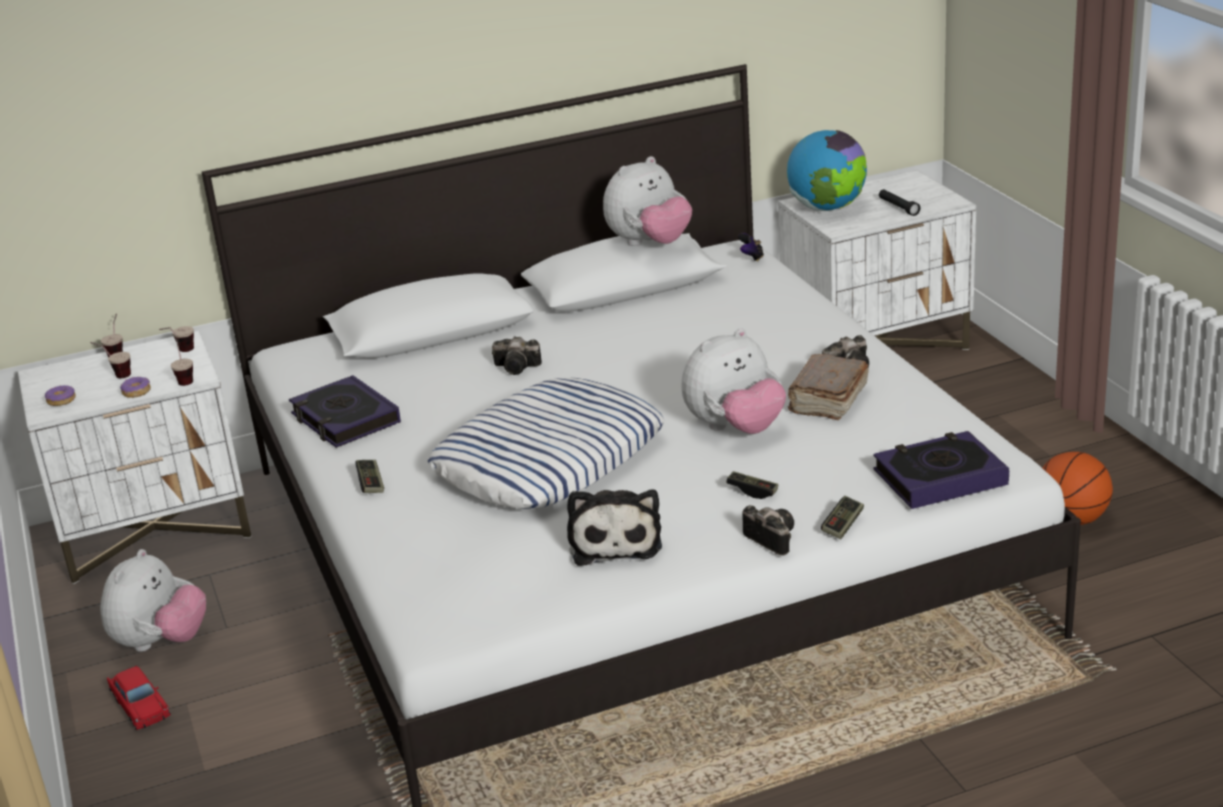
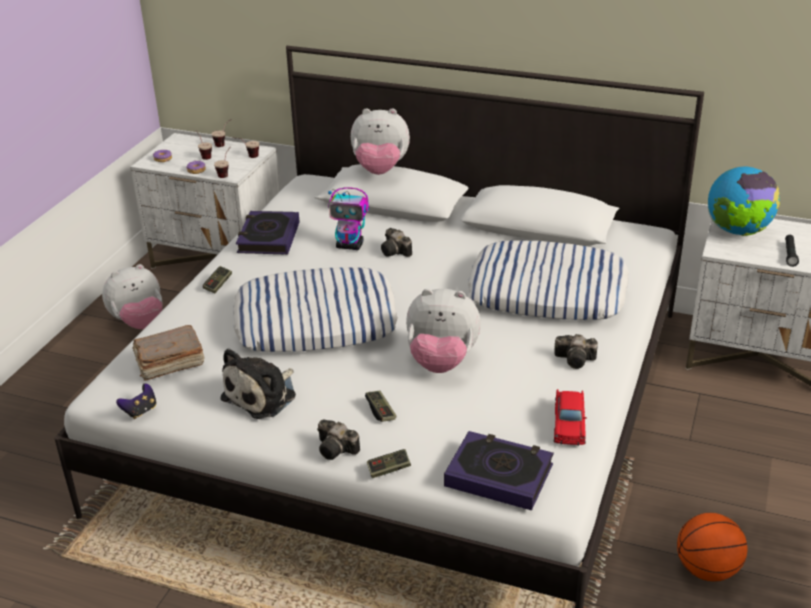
camera: 40 degrees right, 5 degrees up
(140, 706) = (87, 353): red toy car -> red toy car (569, 424)
(457, 384) = (350, 246): none -> toy robot
(649, 244) = (559, 203): plush toy -> plush toy (380, 170)
(730, 330) = (548, 291): none -> pillow
(751, 257) = (645, 245): game controller -> game controller (140, 411)
(769, 538) = (337, 450): camera -> camera turned 120 degrees clockwise
(827, 401) = (523, 375): brown book -> brown book (169, 363)

